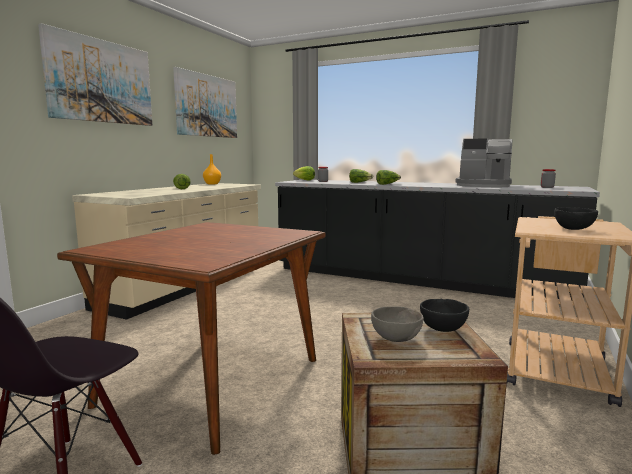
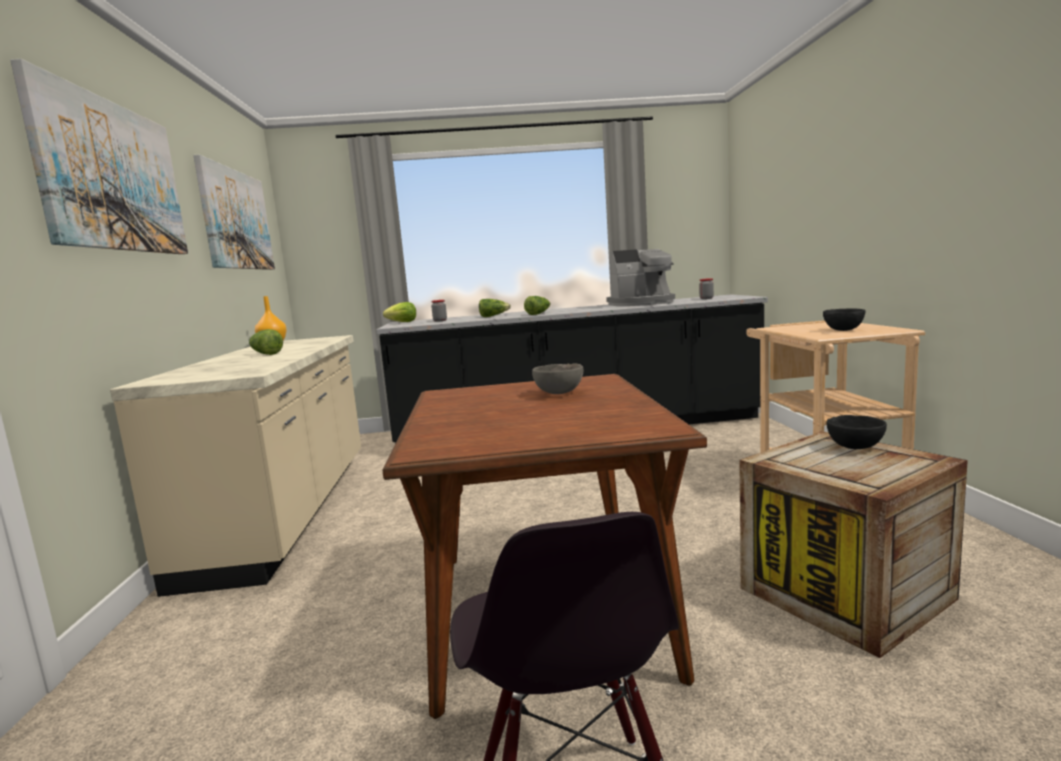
camera: 30 degrees left, 0 degrees up
(397, 339) = (849, 467): grey bowl -> grey bowl (560, 393)

